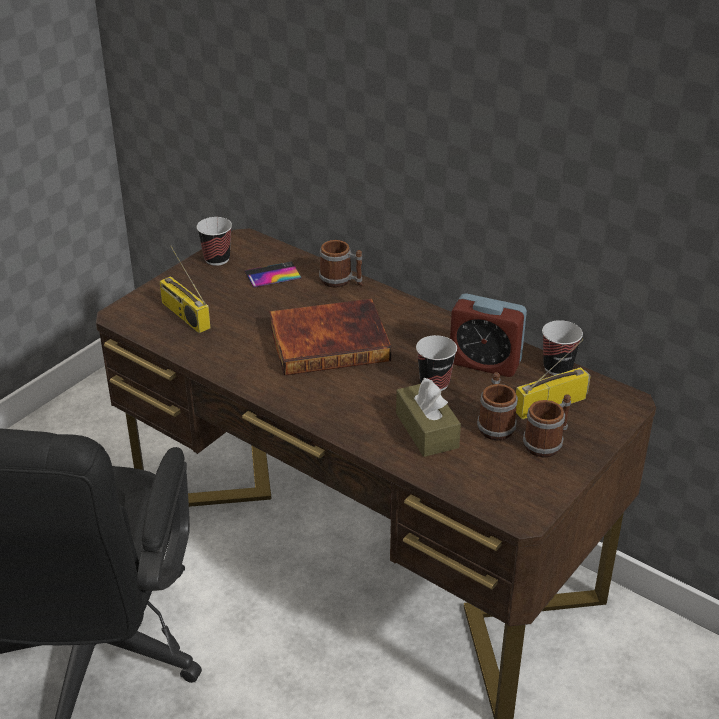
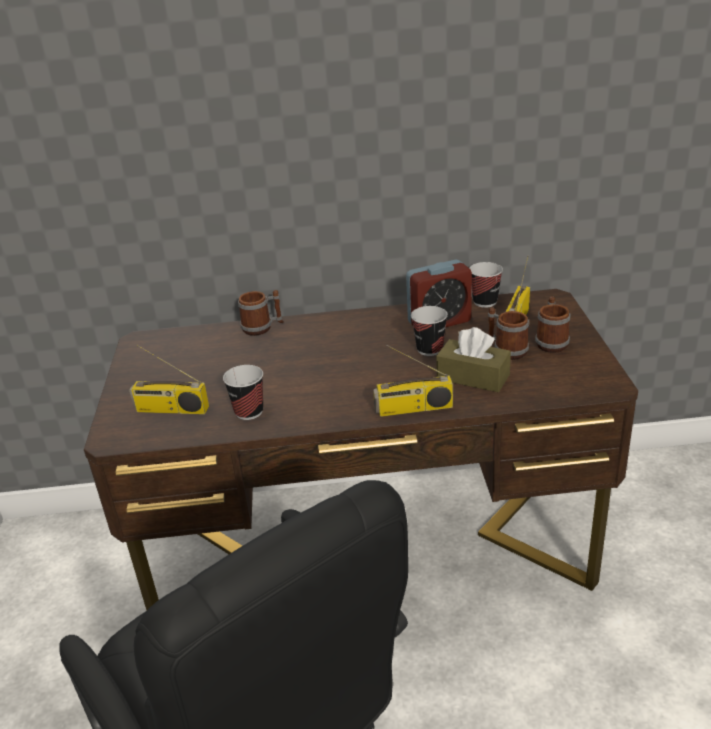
camera: 40 degrees left, 5 degrees down
(217, 259) = (137, 362): cup -> cup (249, 412)
(272, 275) = (202, 349): phone -> none
(329, 341) = (316, 365): book -> none
(339, 426) = (413, 409): none -> radio

